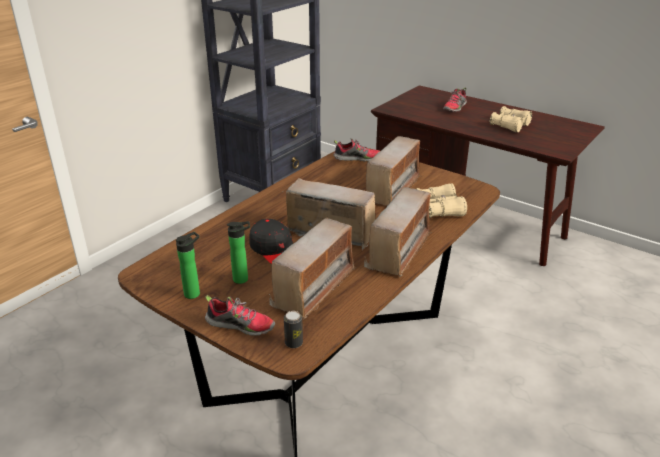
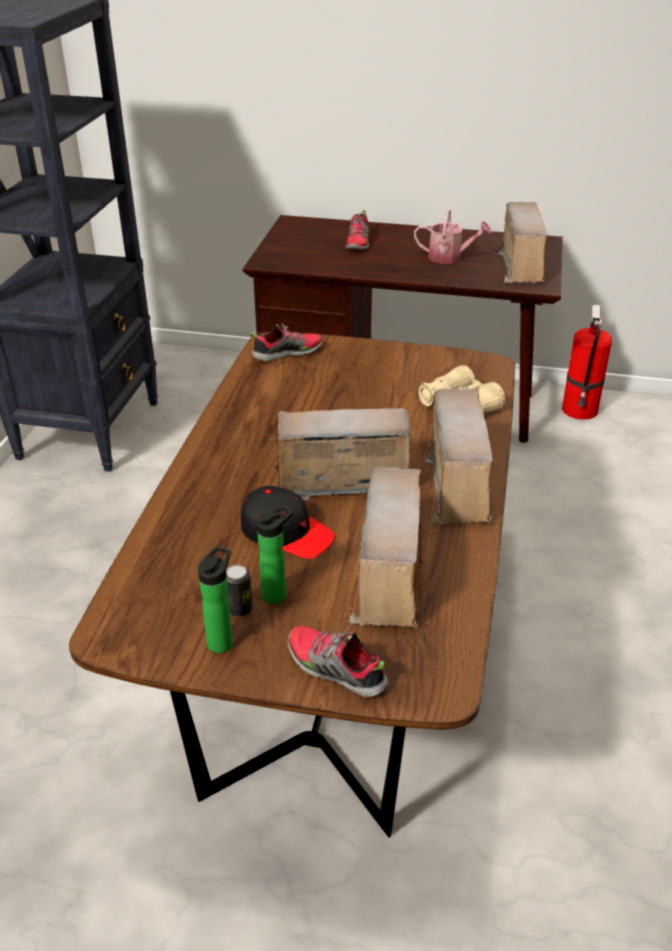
camera: 25 degrees left, 5 degrees up
(241, 325) = (335, 669): shoe -> shoe turned 135 degrees counterclockwise
(293, 343) = (429, 670): can -> can (239, 609)
(392, 189) = (374, 390): radio -> radio (520, 265)
(510, 125) = (450, 257): beige binoculars -> watering can
(598, 256) = (580, 411): none -> fire extinguisher

